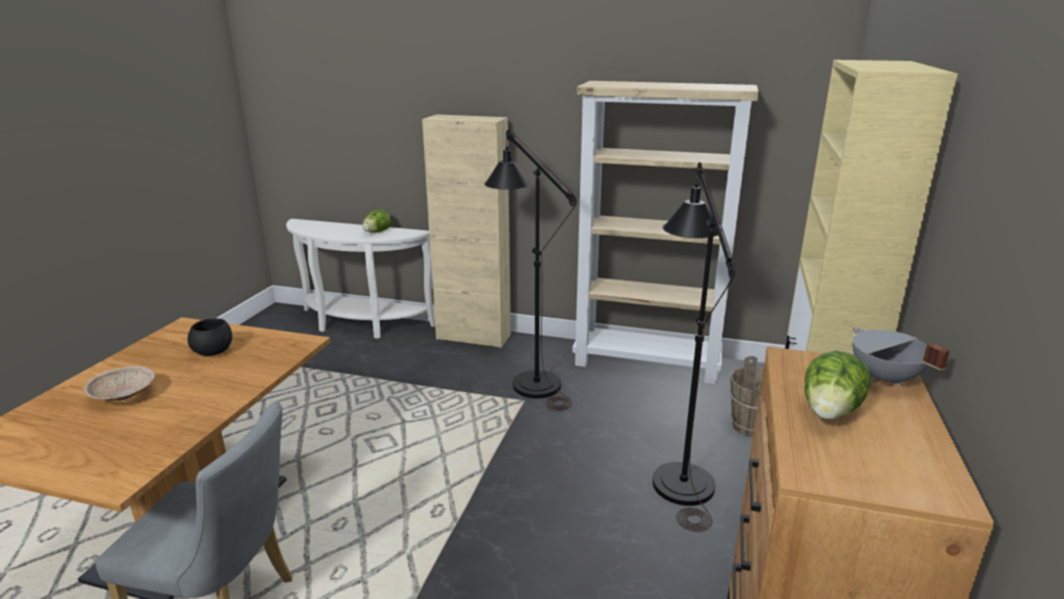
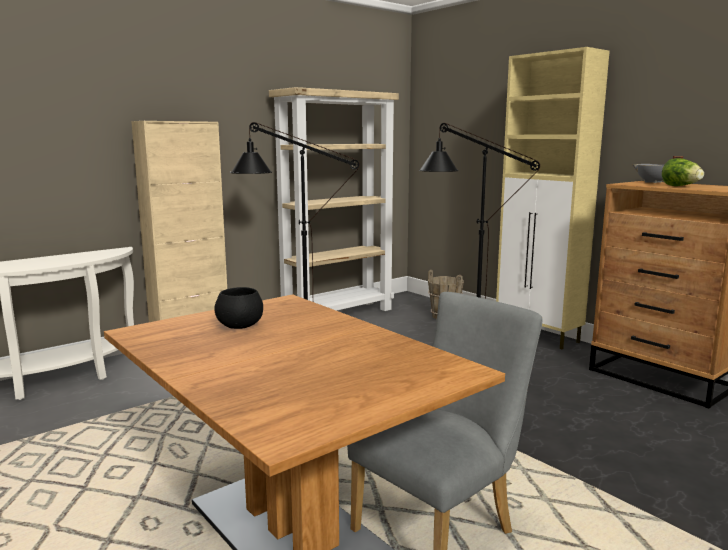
camera: 55 degrees left, 10 degrees down
(124, 397) = (280, 362): beige bowl -> none
(376, 232) = (78, 256): lettuce -> none

